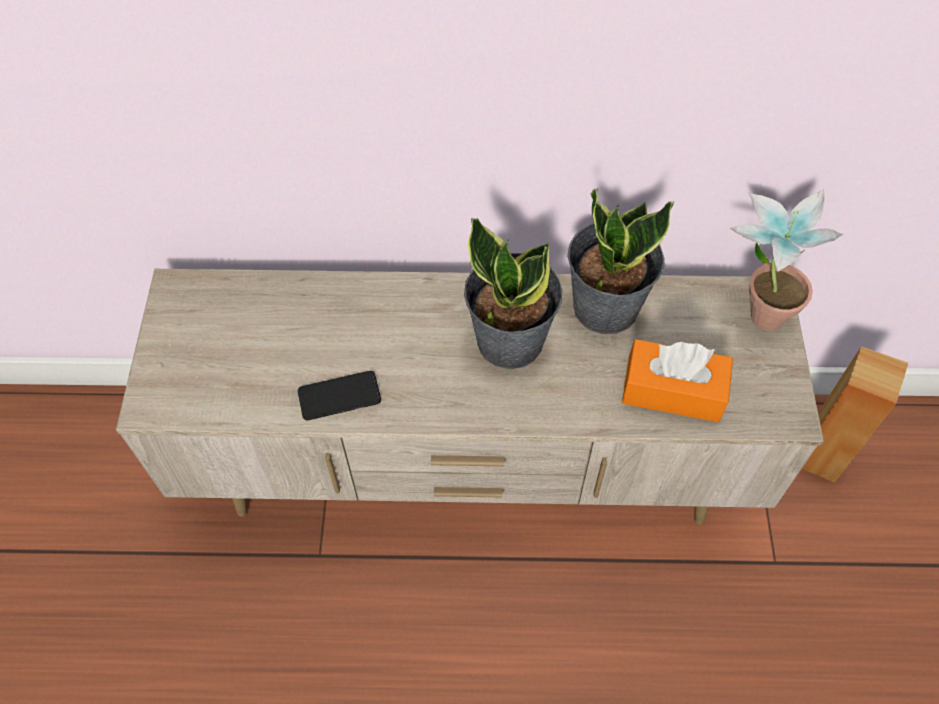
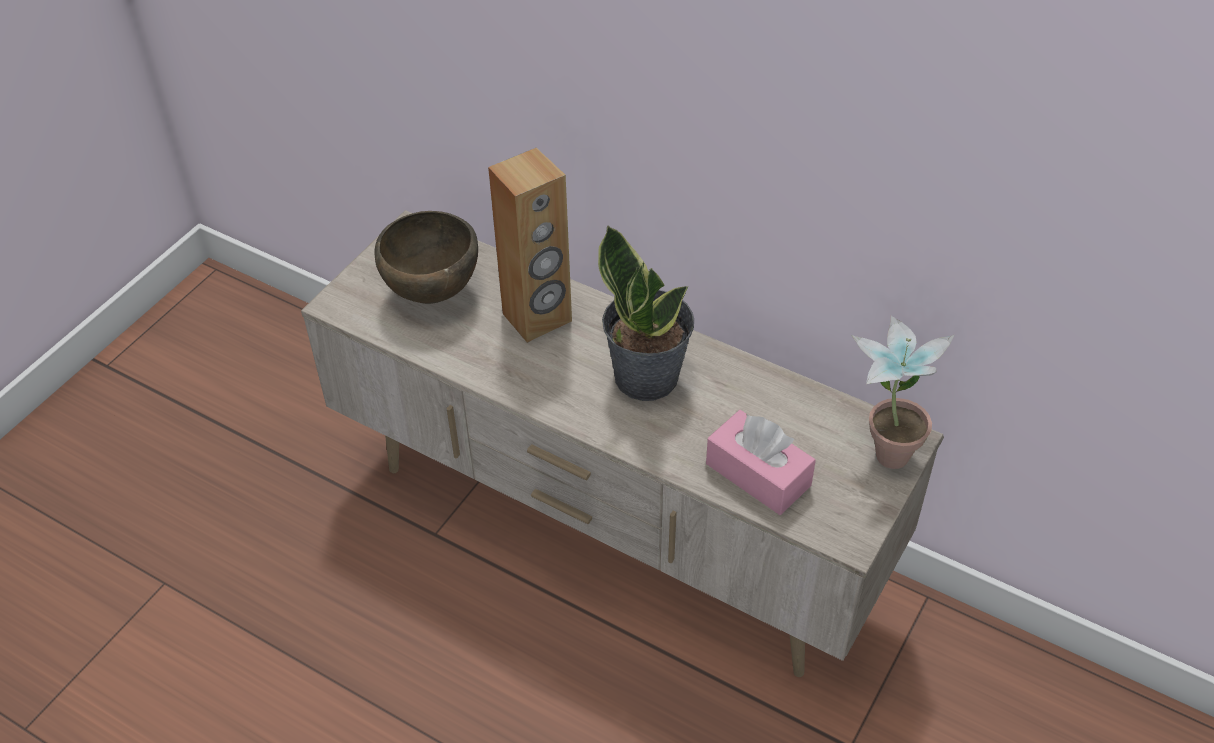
camera: 30 degrees right, 10 degrees down
(245, 348) = (432, 294): none -> brown bowl
(339, 396) = (479, 358): phone -> none
(605, 306) = (749, 385): potted plant -> none
(673, 391) = (758, 474): orange tissue box -> pink tissue box
(821, 456) = (969, 679): brown speaker -> brown speaker (537, 318)

